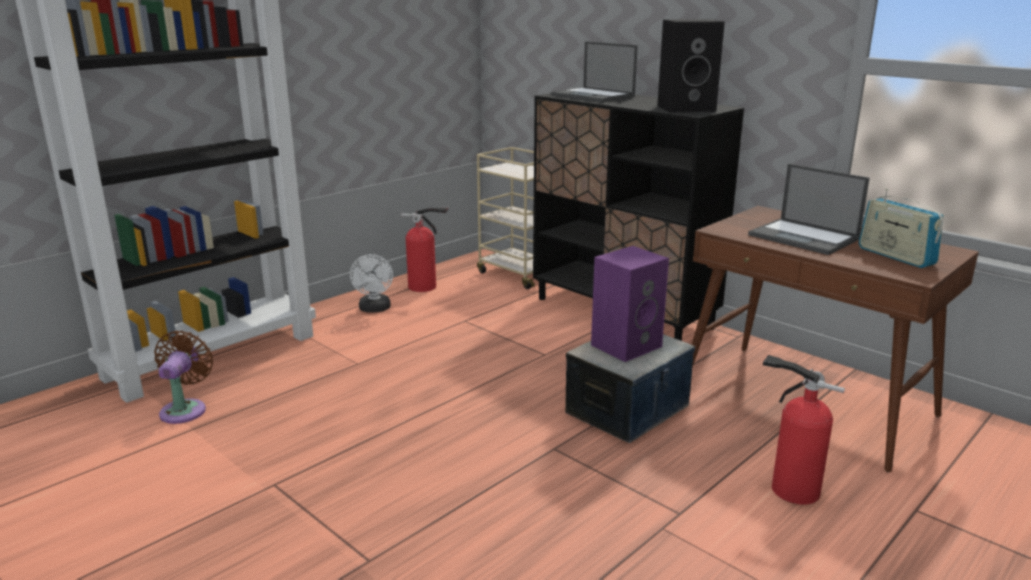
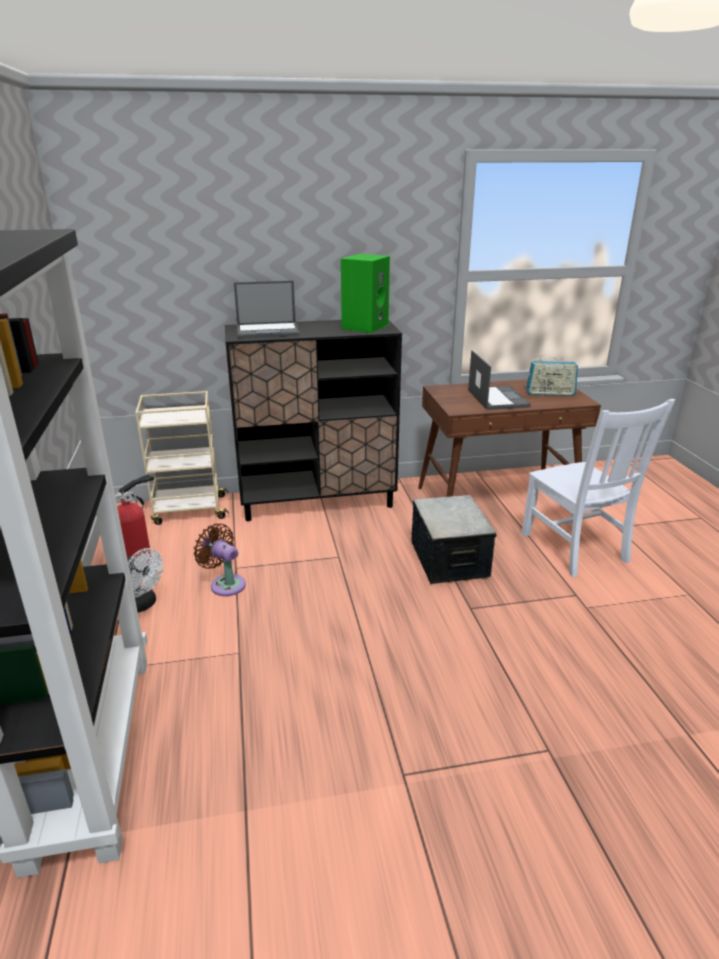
camera: 55 degrees left, 5 degrees up
(185, 409) = (195, 805): brown fan -> brown fan (225, 584)
(626, 345) = (446, 514): purple speaker -> none
(687, 108) = (364, 326): black speaker -> green speaker
(790, 488) = (576, 549): fire extinguisher -> white chair
(804, 237) = (497, 398): laptop -> laptop turned 90 degrees counterclockwise

